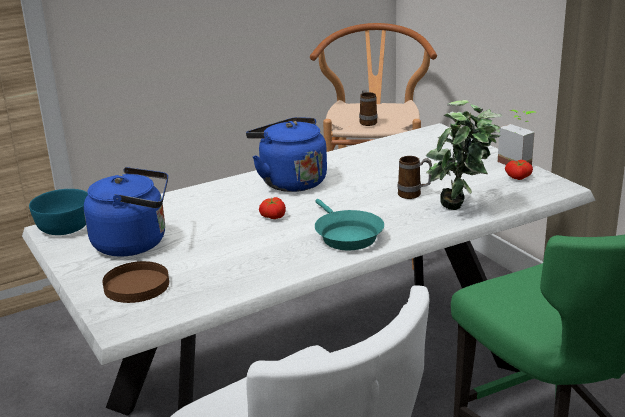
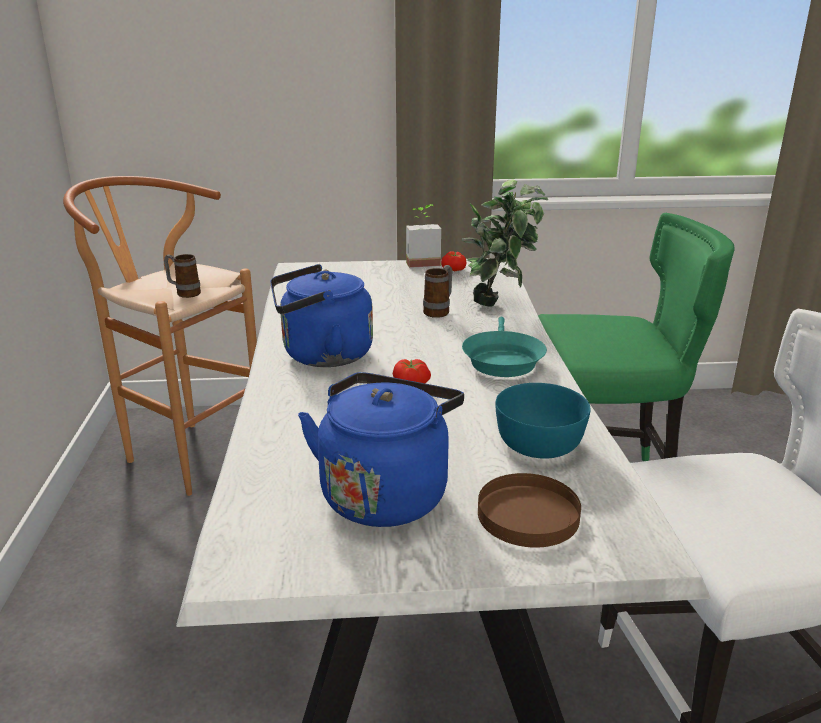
camera: 65 degrees left, 0 degrees up
(63, 227) = (247, 553): turquoise bowl -> turquoise bowl (538, 444)
(346, 235) = (502, 360): turquoise frying pan -> turquoise frying pan turned 90 degrees clockwise

